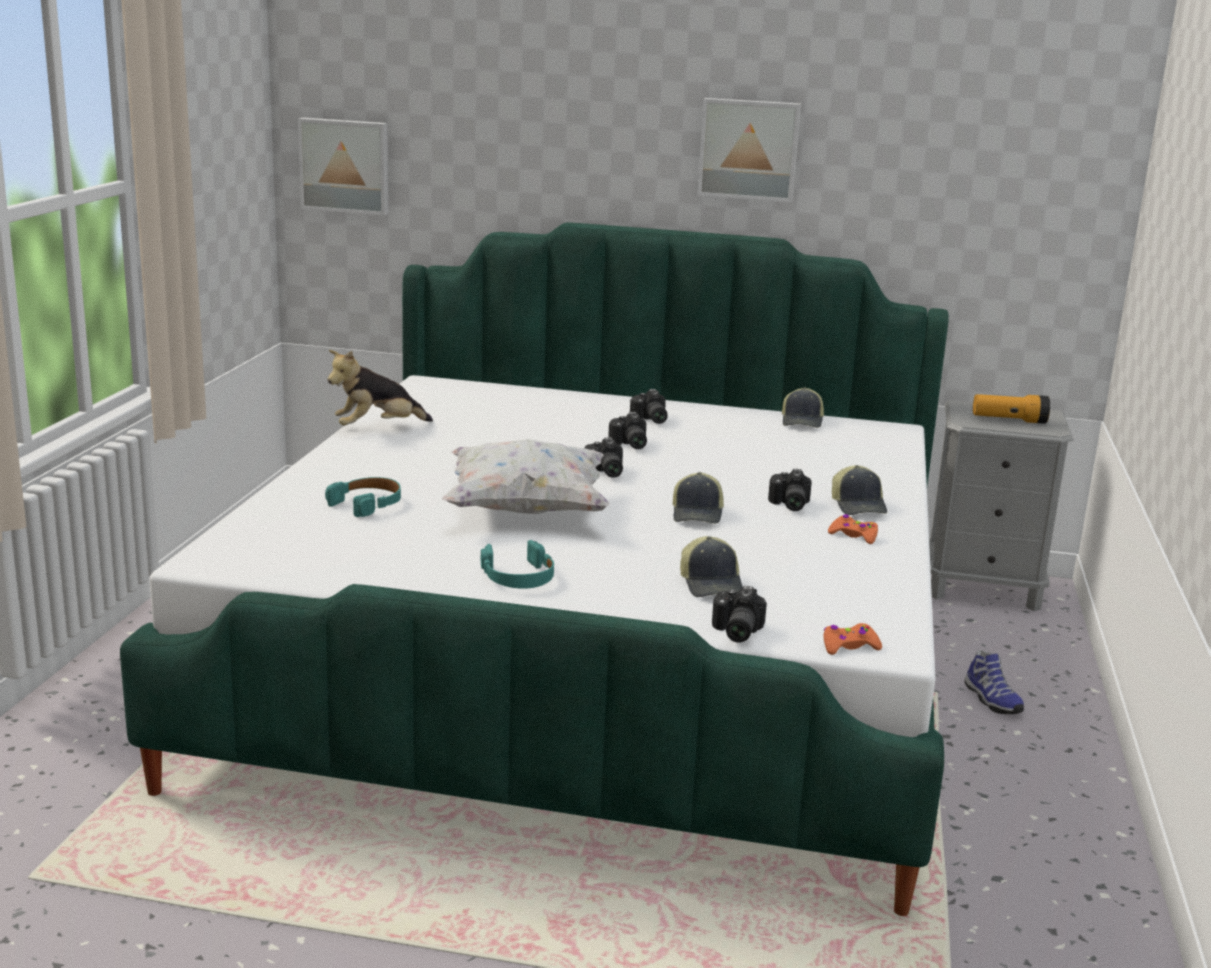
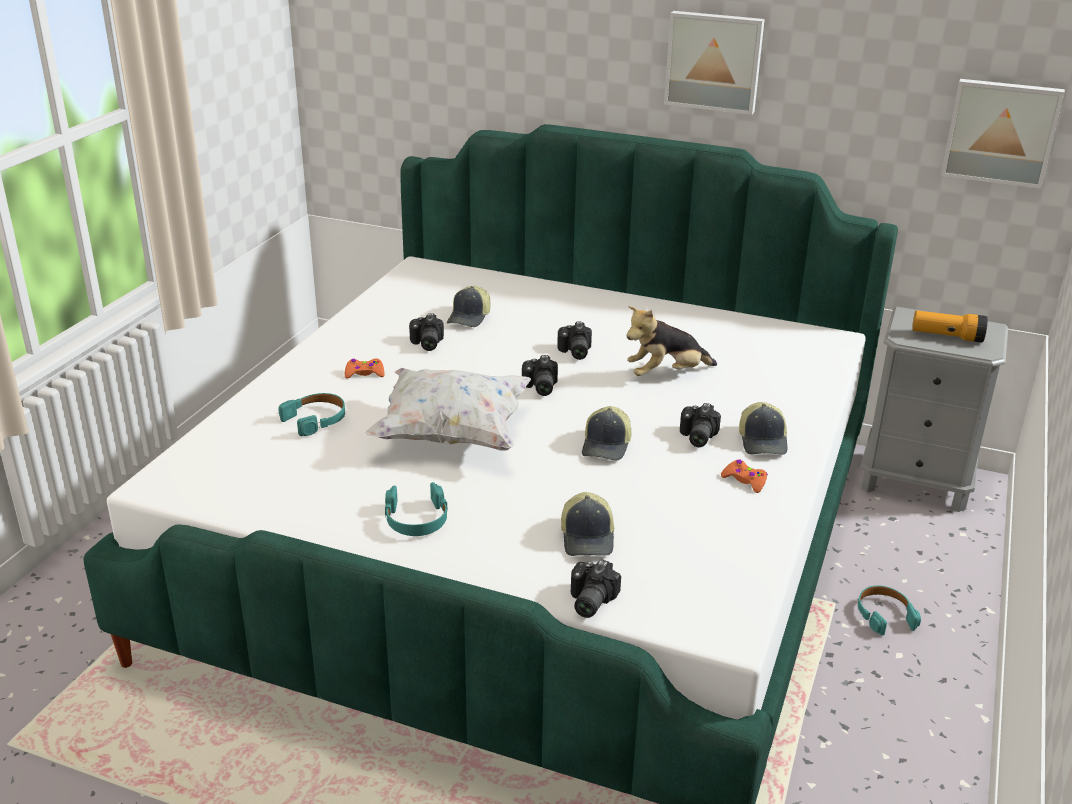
camera: 10 degrees right, 10 degrees up
(345, 165) = (353, 62): picture -> picture (1001, 132)
(377, 428) = (356, 324): plush toy -> plush toy (666, 374)
(649, 420) = (604, 320): camera -> camera (426, 344)
(802, 422) = (748, 326): cap -> cap (470, 318)
(849, 646) = (689, 627): orange game controller -> orange game controller (364, 373)
(990, 700) = (884, 615): shoe -> turquoise headphones

